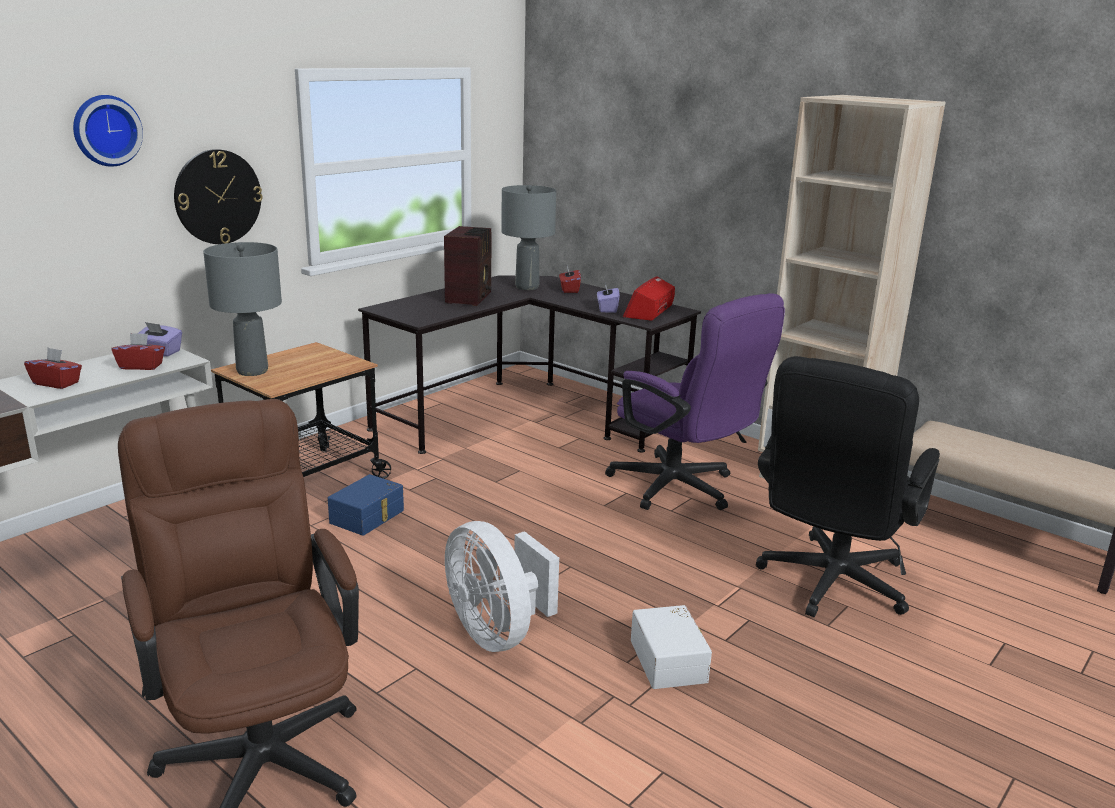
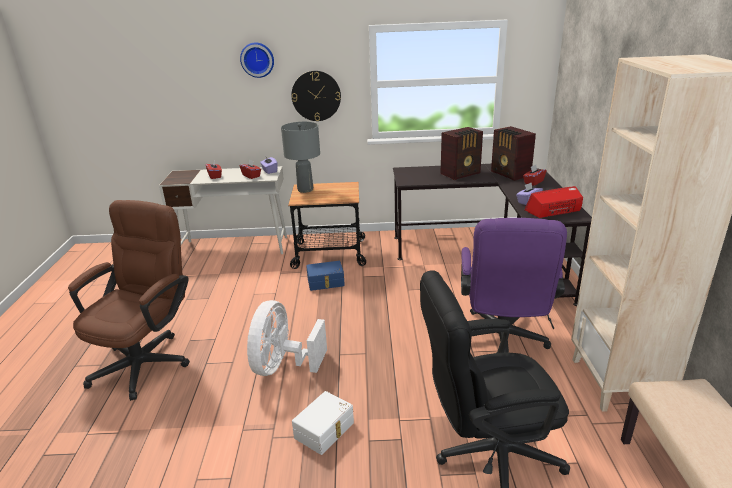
camera: 50 degrees right, 5 degrees up
(527, 287) = (510, 174): grey table lamp -> radio

